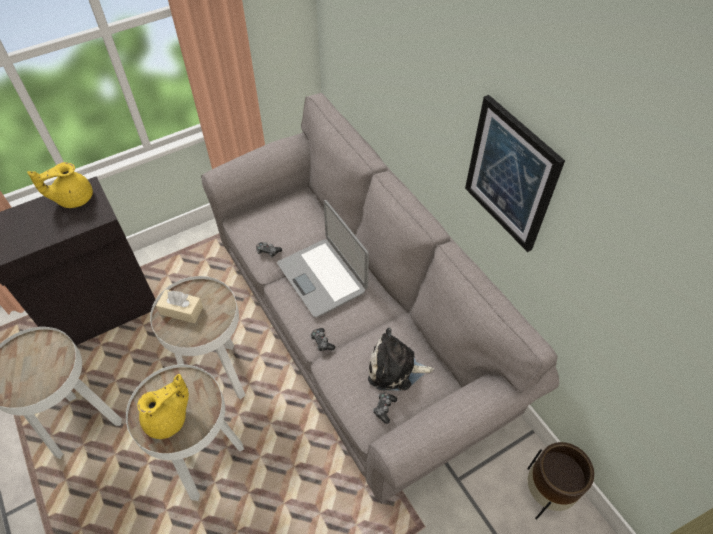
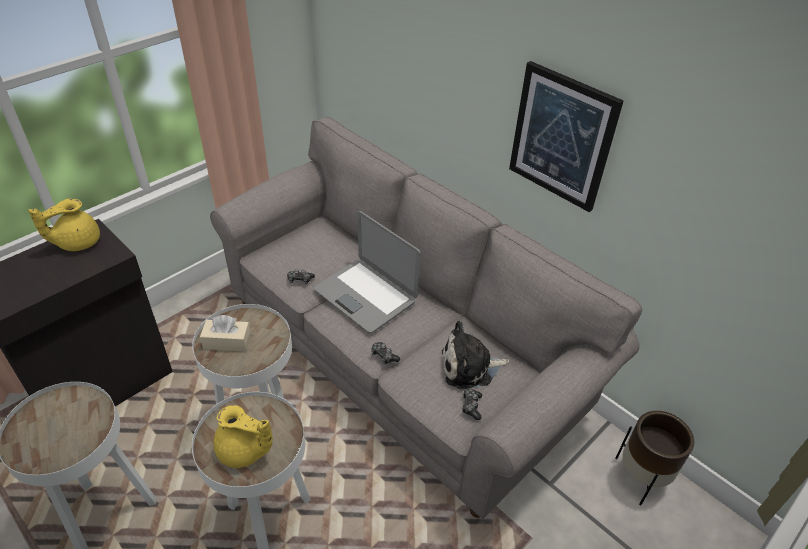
camera: 15 degrees left, 10 degrees down
(168, 419) = (244, 451): yellow teapot -> yellow teapot turned 75 degrees clockwise

